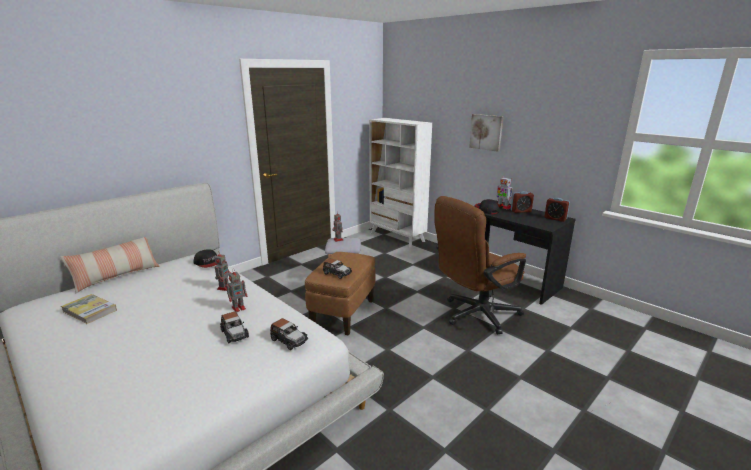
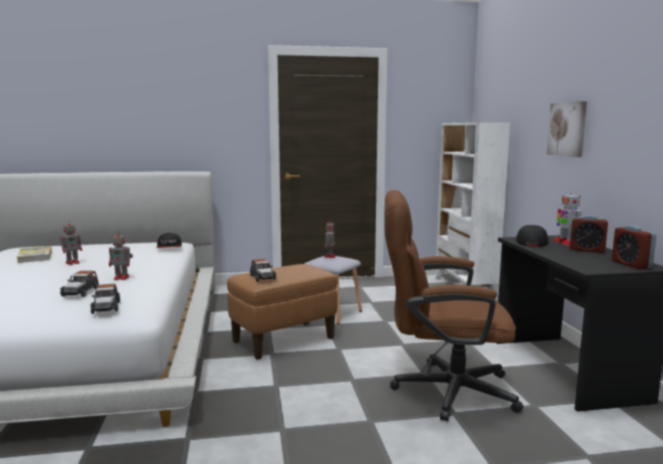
camera: 35 degrees right, 10 degrees down
(116, 277) = (95, 243): pillow -> none
(224, 287) = (143, 263): toy robot -> toy robot (73, 263)

